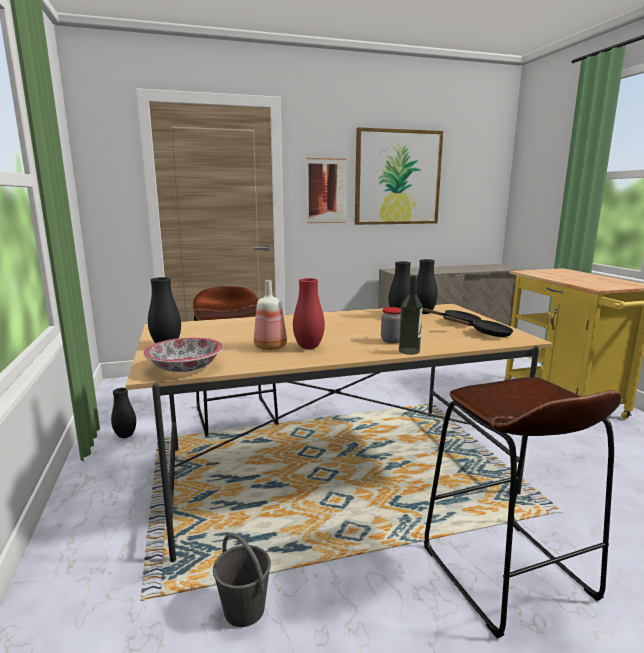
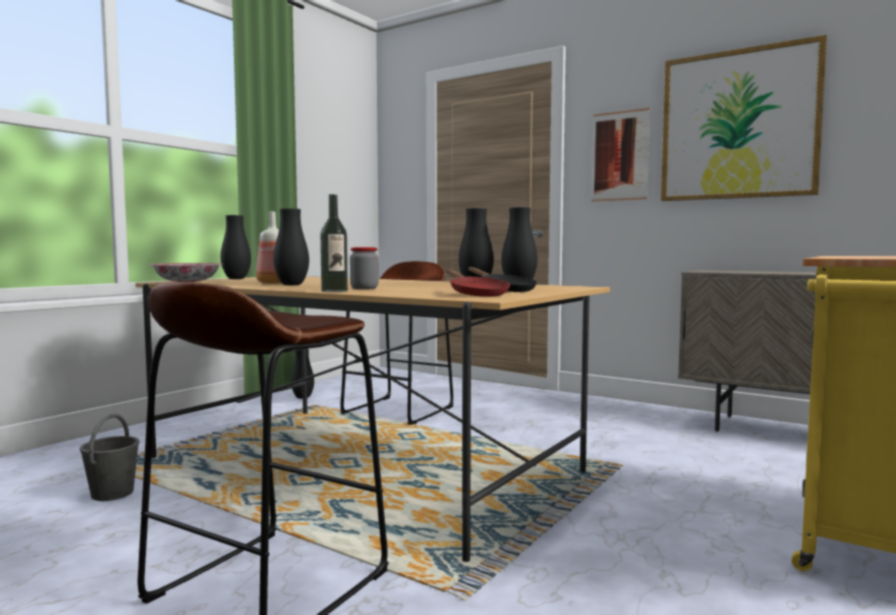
camera: 50 degrees right, 10 degrees down
(308, 347) = (292, 285): red vase -> black vase
(486, 333) = (475, 294): black frying pan -> red frying pan

